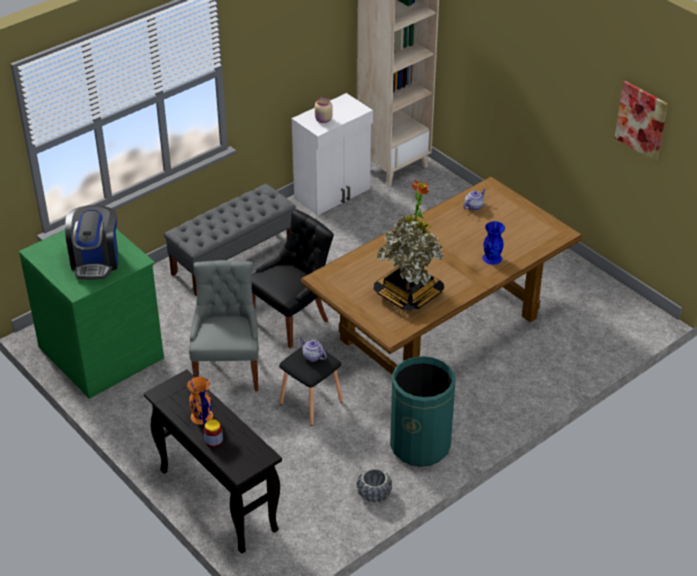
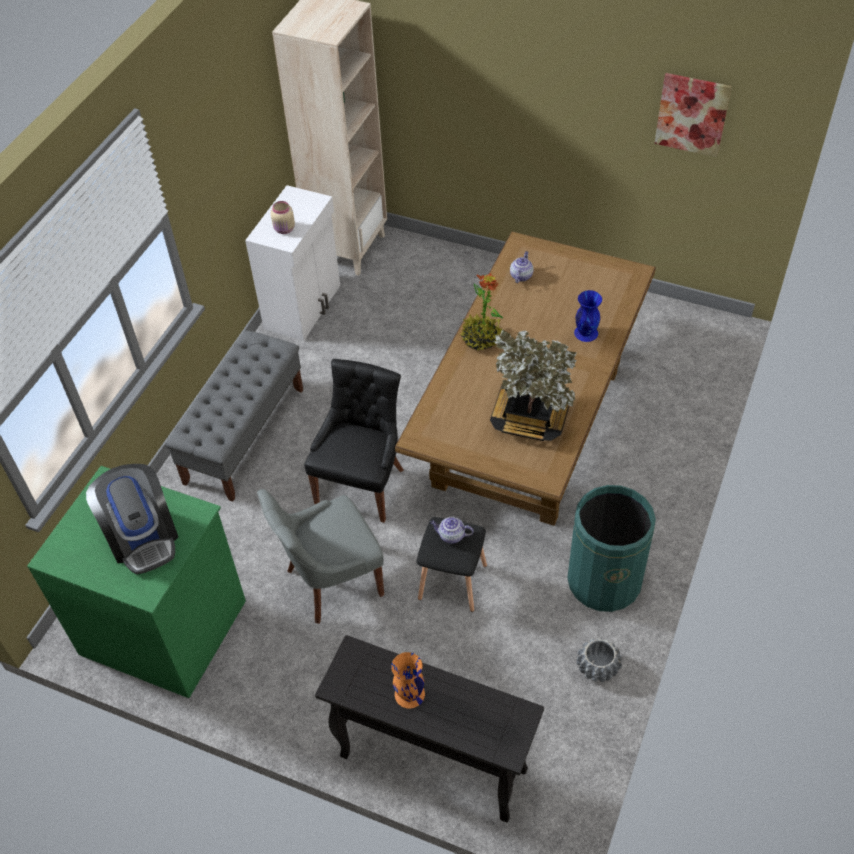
camera: 25 degrees left, 10 degrees up
(214, 440) = (448, 722): jar -> none
(228, 370) = (331, 582): grey chair -> grey chair turned 90 degrees counterclockwise

